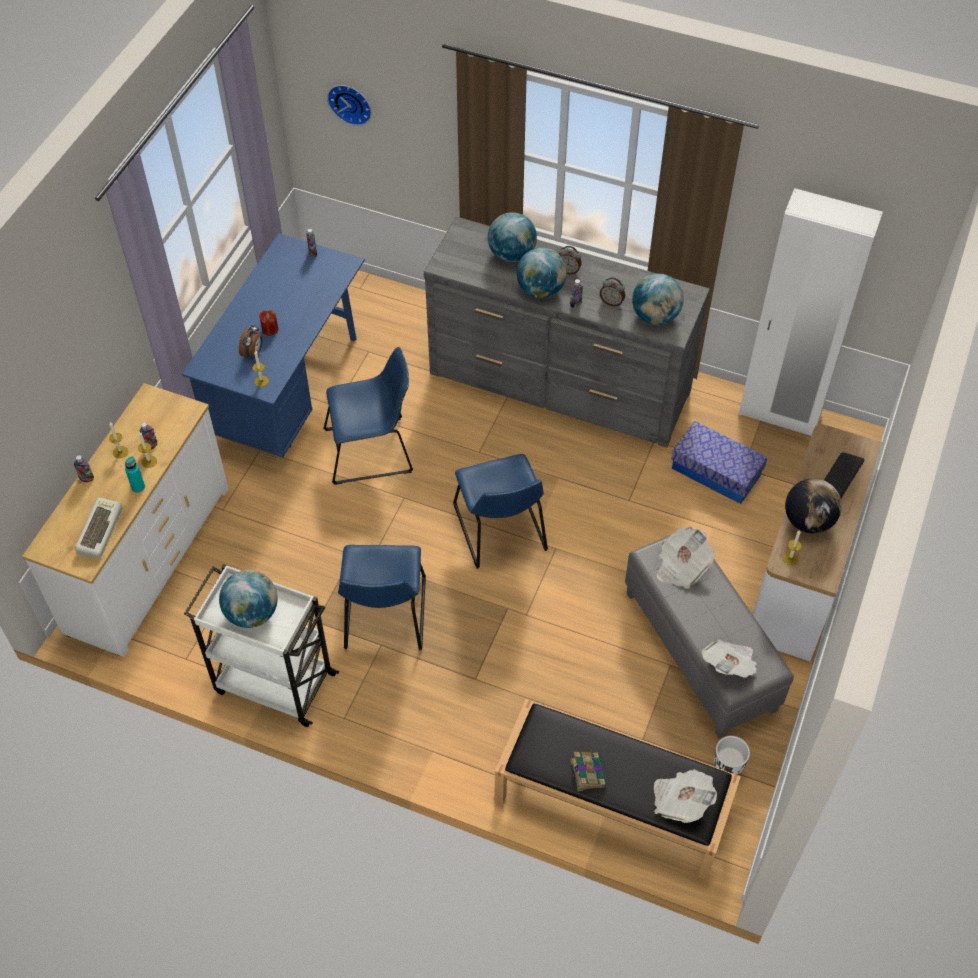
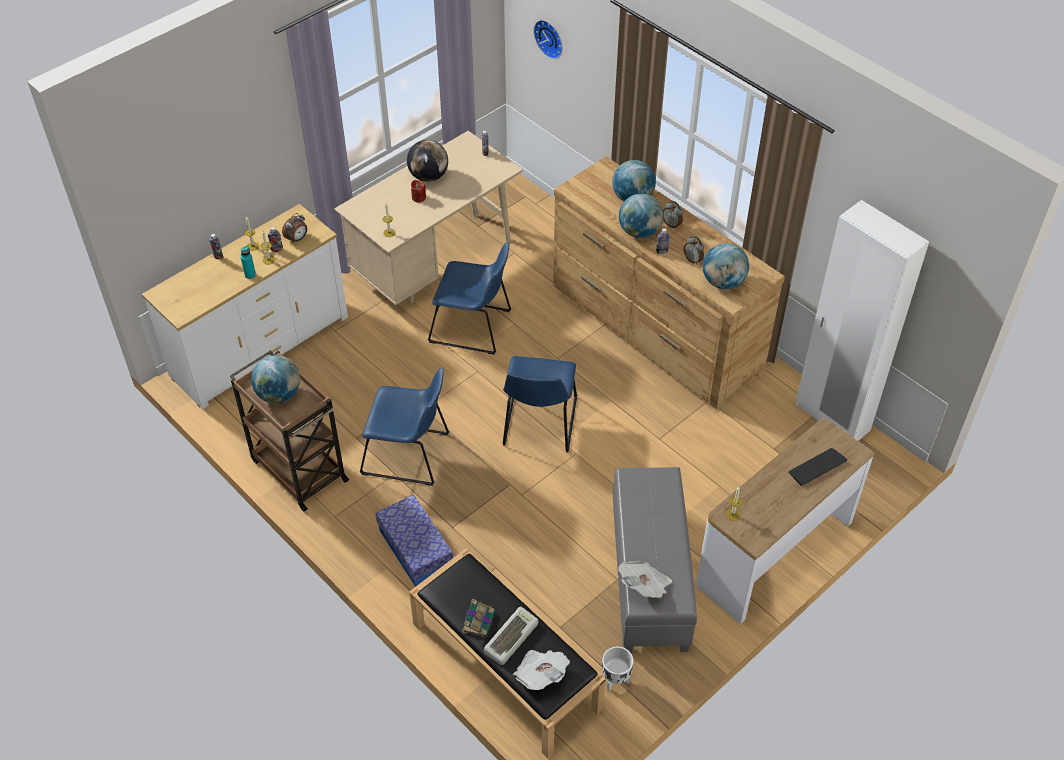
camera: 25 degrees right, 5 degrees down
(99, 530) = (204, 295): keyboard -> keyboard (510, 637)
(253, 353) = (395, 210): alarm clock -> alarm clock (297, 239)
(273, 682) = (298, 469): white cart -> brown cart
(289, 392) = (435, 262): blue desk -> beige desk
(385, 617) = (409, 454): blue chair -> blue chair turned 105 degrees counterclockwise
(559, 383) = (655, 328): grey dresser -> brown dresser
(681, 566) = (651, 495): newspaper -> none
(715, 472) = (747, 443): storage box -> storage box (415, 549)
(808, 521) = (767, 491): globe -> globe (428, 176)

